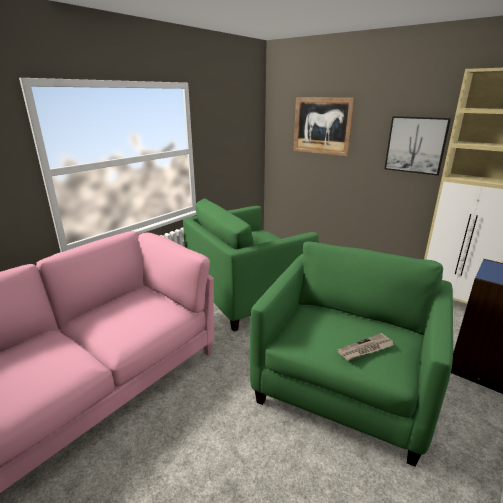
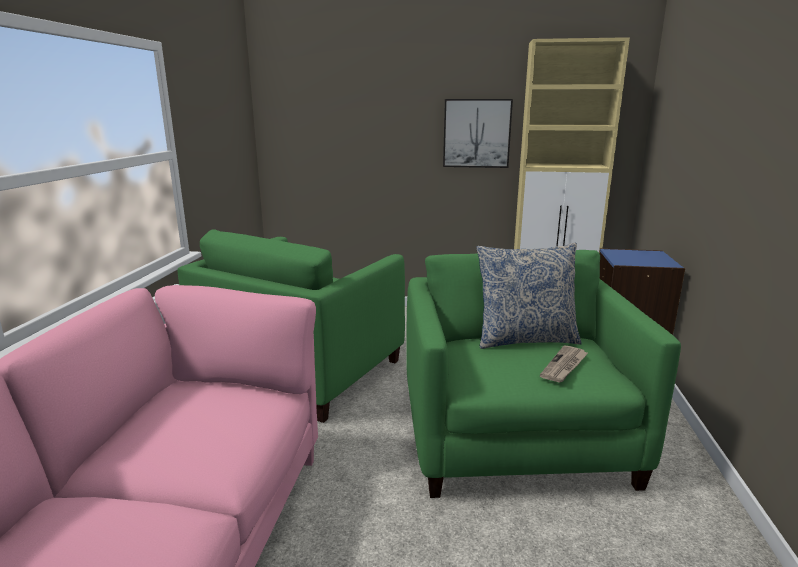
camera: 30 degrees left, 5 degrees down
(322, 126) = (348, 116): picture -> none
(360, 318) = (525, 339): none -> pillow

